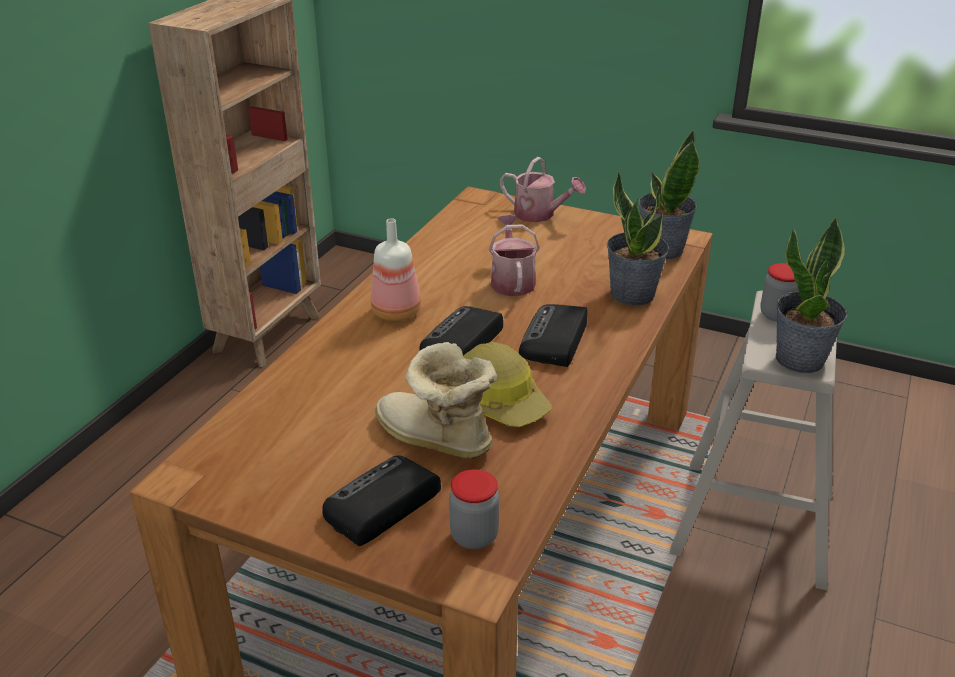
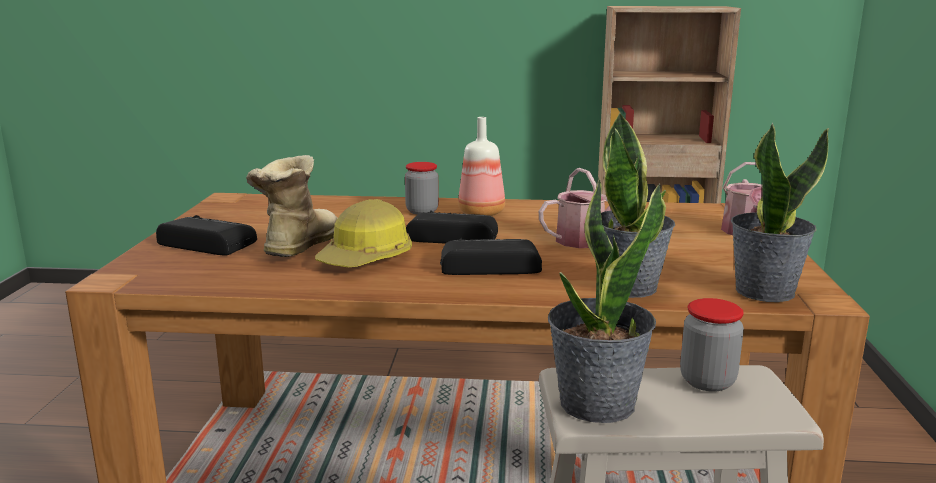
camera: 70 degrees right, 15 degrees down
(474, 536) = (171, 272): jar -> jar (422, 211)

